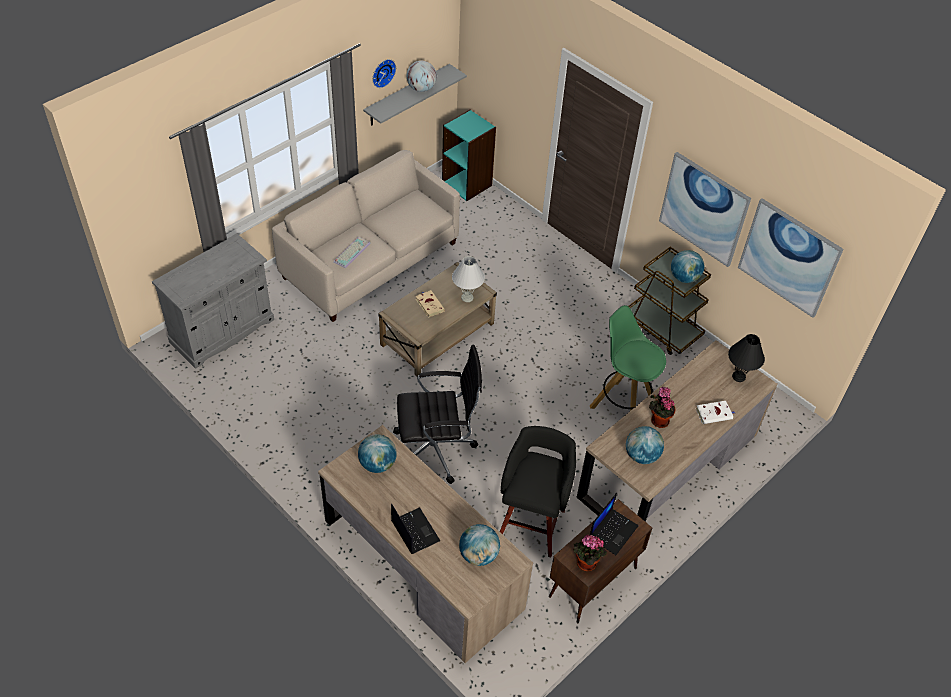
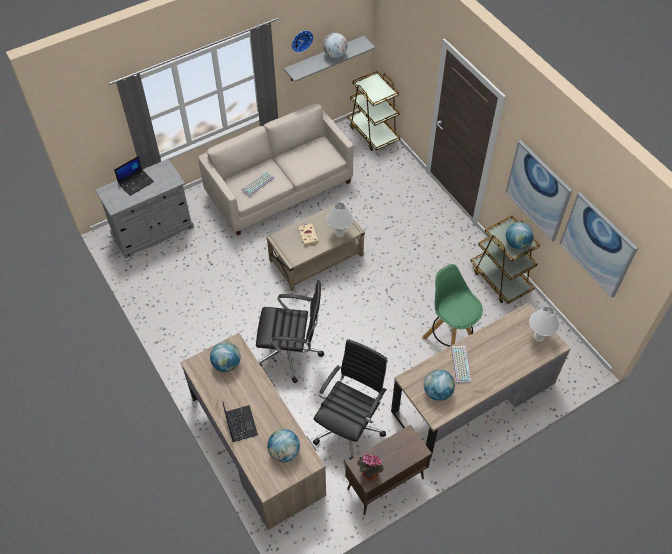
camera: 15 degrees right, 5 degrees up
(467, 184) = (373, 133): turquoise bookcase -> brown cart
(532, 523) = (349, 426): black stool -> black office chair
(613, 531) = (398, 450): laptop -> laptop (136, 182)
(658, 420) = (460, 364): potted plant -> keyboard
(714, 413) = (509, 366): white book -> none
(738, 376) = (538, 337): black table lamp -> white table lamp

